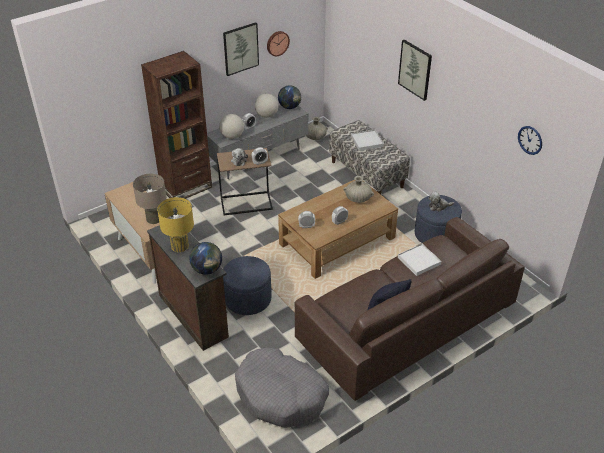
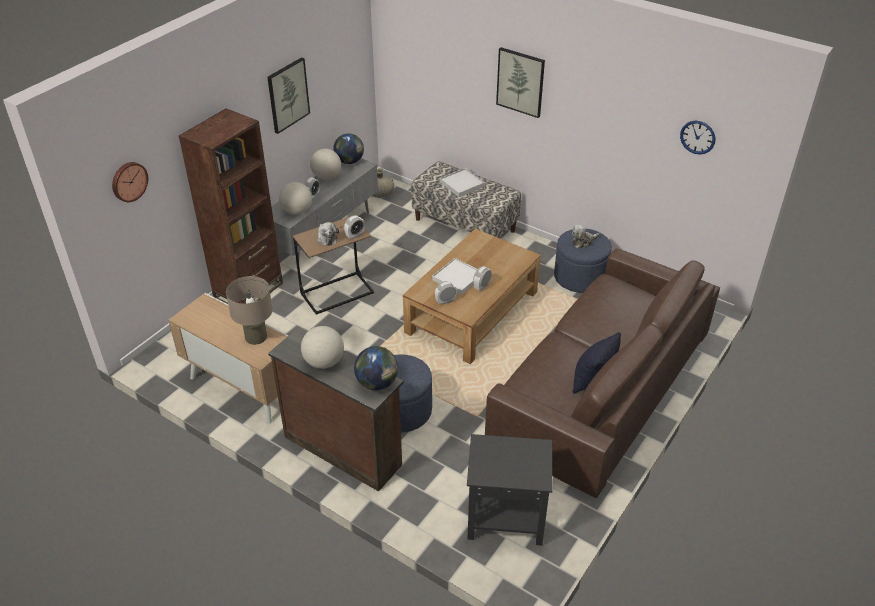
camera: 20 degrees left, 0 degrees up
(180, 246) = (324, 362): yellow table lamp -> globe
(277, 43) = (326, 81): wall clock -> wall clock (128, 181)
(281, 395) = (504, 518): grey dog bed -> black side table
(358, 199) = (488, 254): beige vase -> none
(419, 261) = (598, 310): white tray -> white tray (457, 278)

